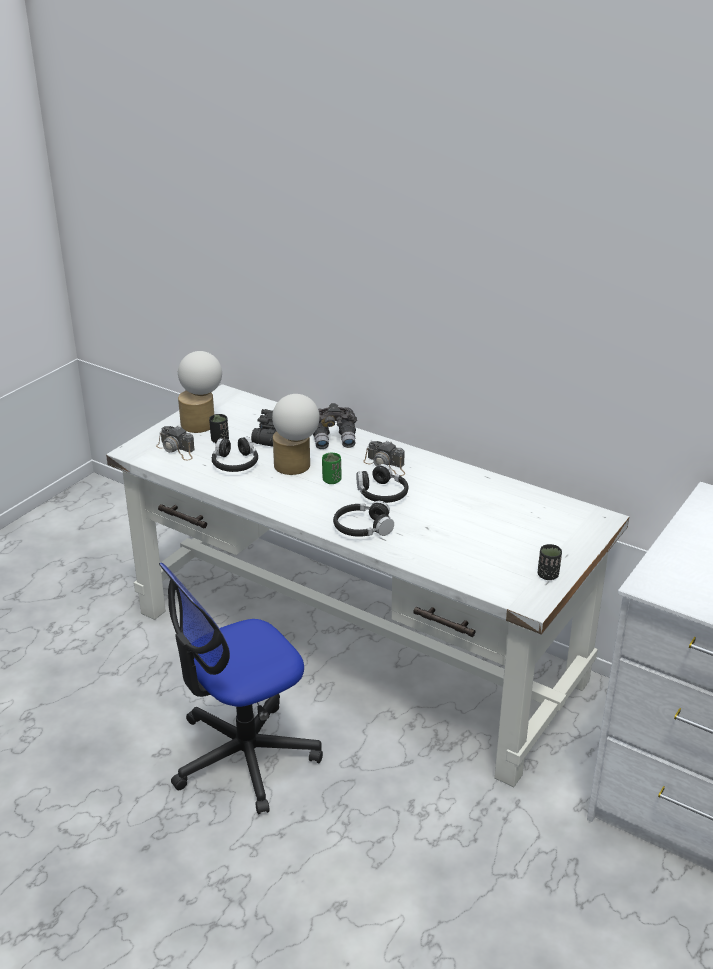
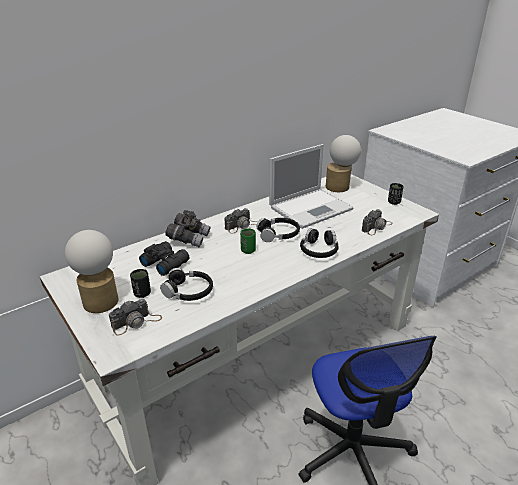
camera: 70 degrees left, 0 degrees up
(295, 468) = (218, 263): table lamp -> table lamp (340, 186)
(455, 566) = (377, 227): none -> camera
(472, 506) = (311, 208): none -> laptop

